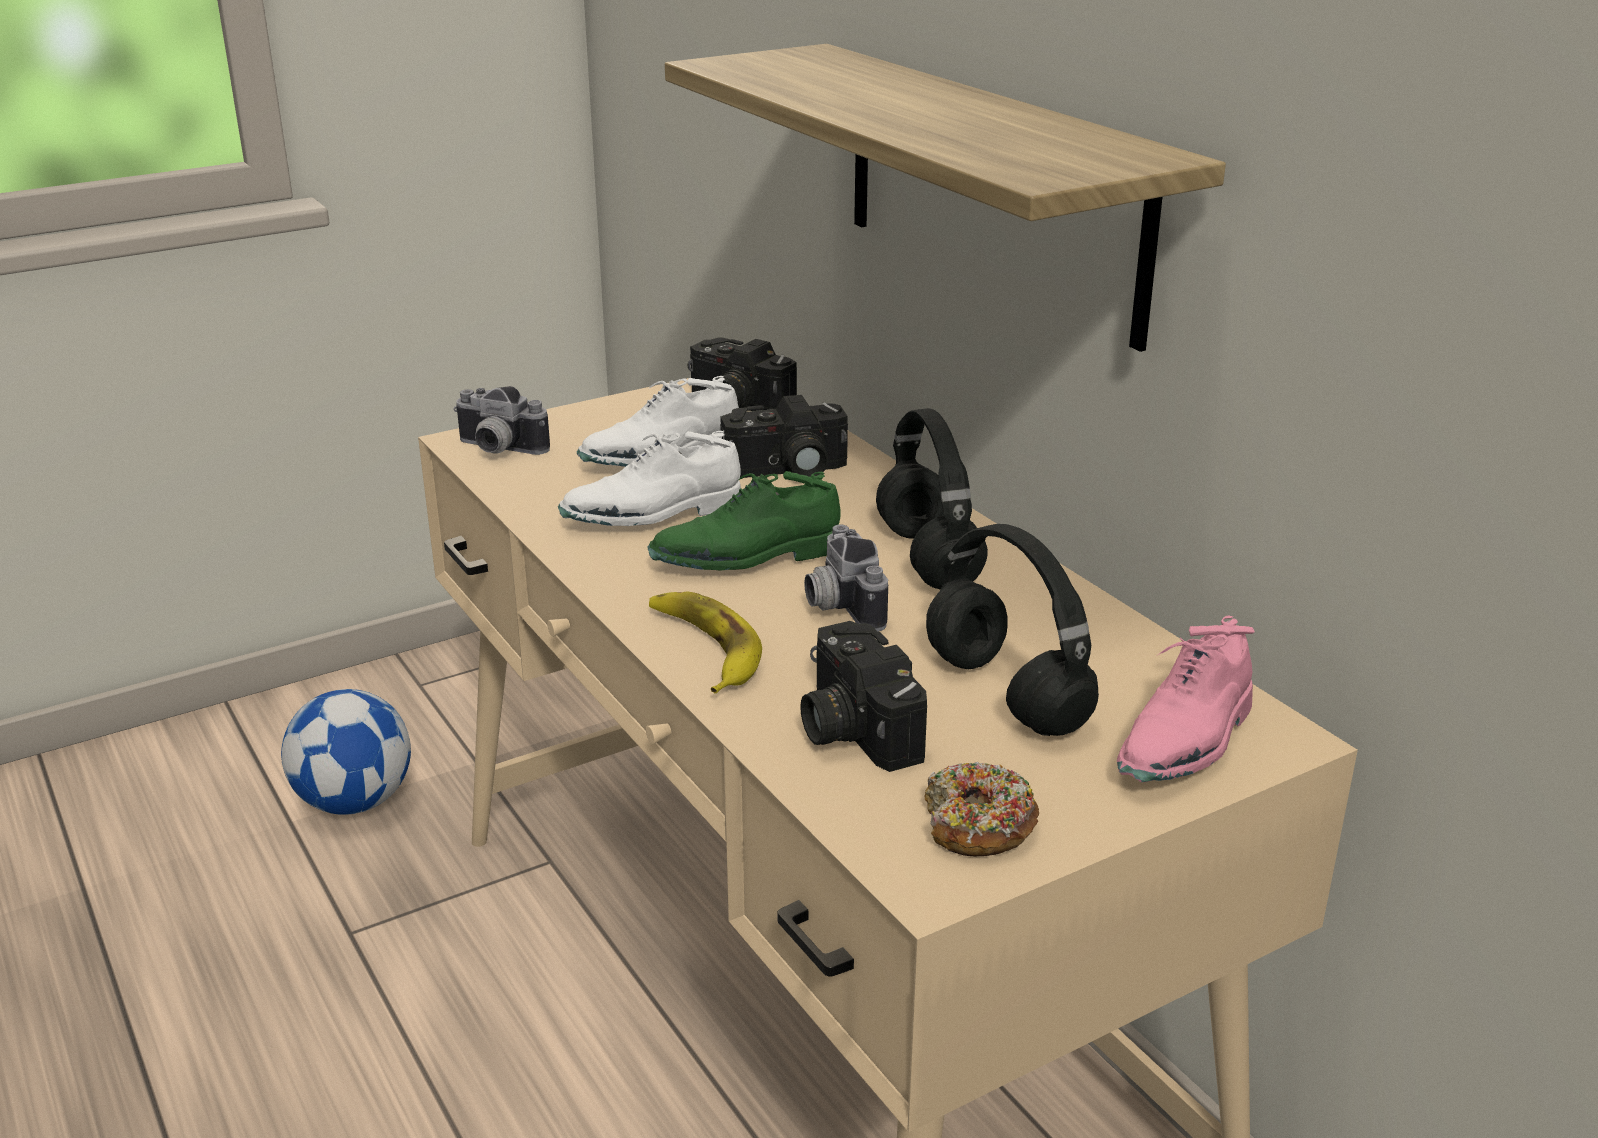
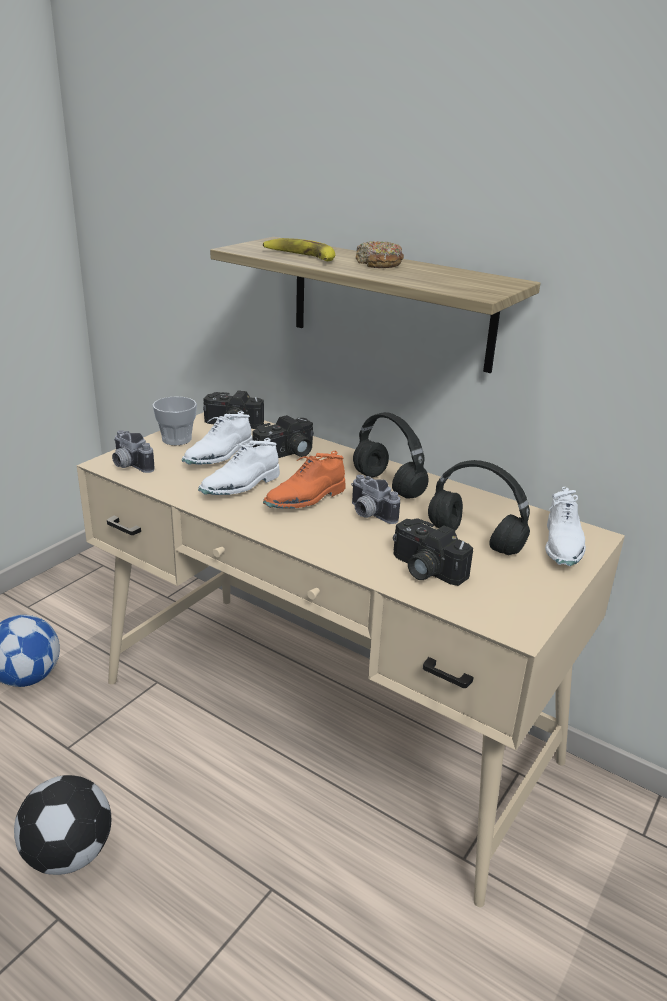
camera: 25 degrees left, 0 degrees up
(258, 1102) = (69, 853): none -> football
(497, 450) = (128, 465): camera -> camera turned 45 degrees clockwise
(616, 416) = (176, 439): none -> cup
(705, 648) = (325, 546): banana -> banana (300, 256)
(746, 559) = (306, 500): green shoe -> orange shoe
(977, 826) = (515, 601): donut -> donut (379, 264)
(1185, 743) = (562, 546): pink shoe -> white shoe

